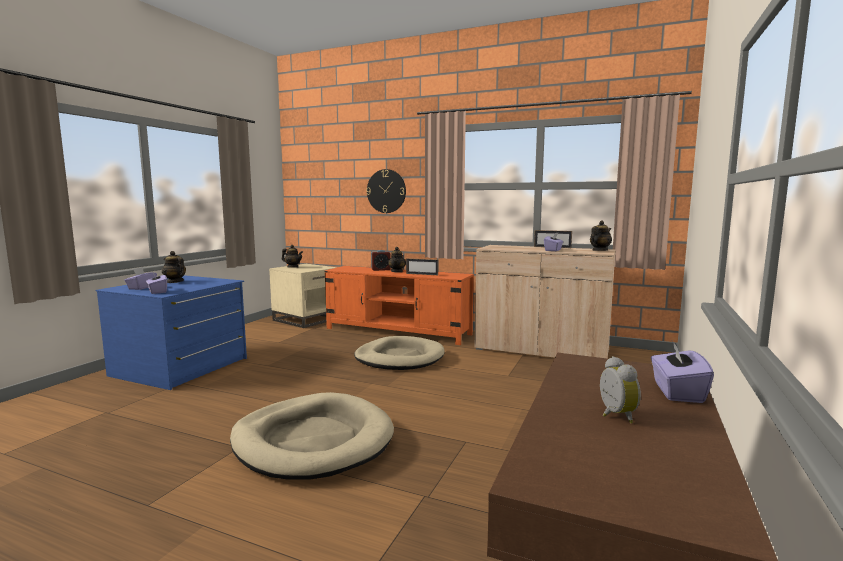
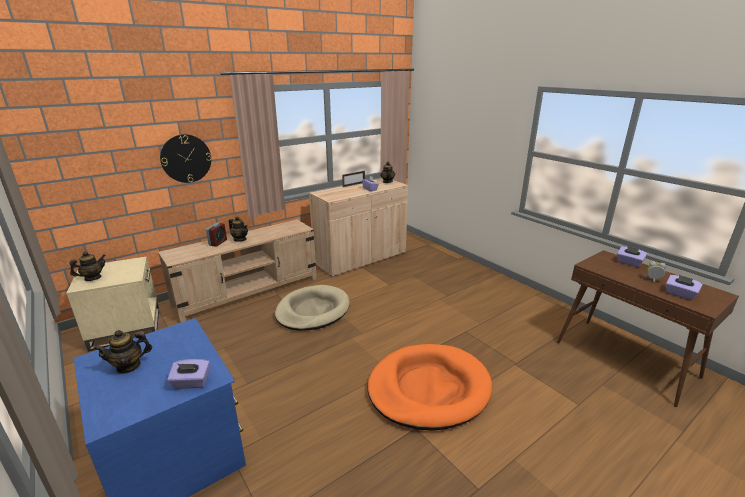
camera: 60 degrees left, 15 degrees up
(141, 288) = (139, 396): purple tissue box -> purple tissue box (680, 294)
(312, 441) = (428, 389): beige dog bed -> orange dog bed
(398, 331) = (248, 292): orange tv stand -> beige tv stand
(422, 274) = (270, 234): picture frame -> none

